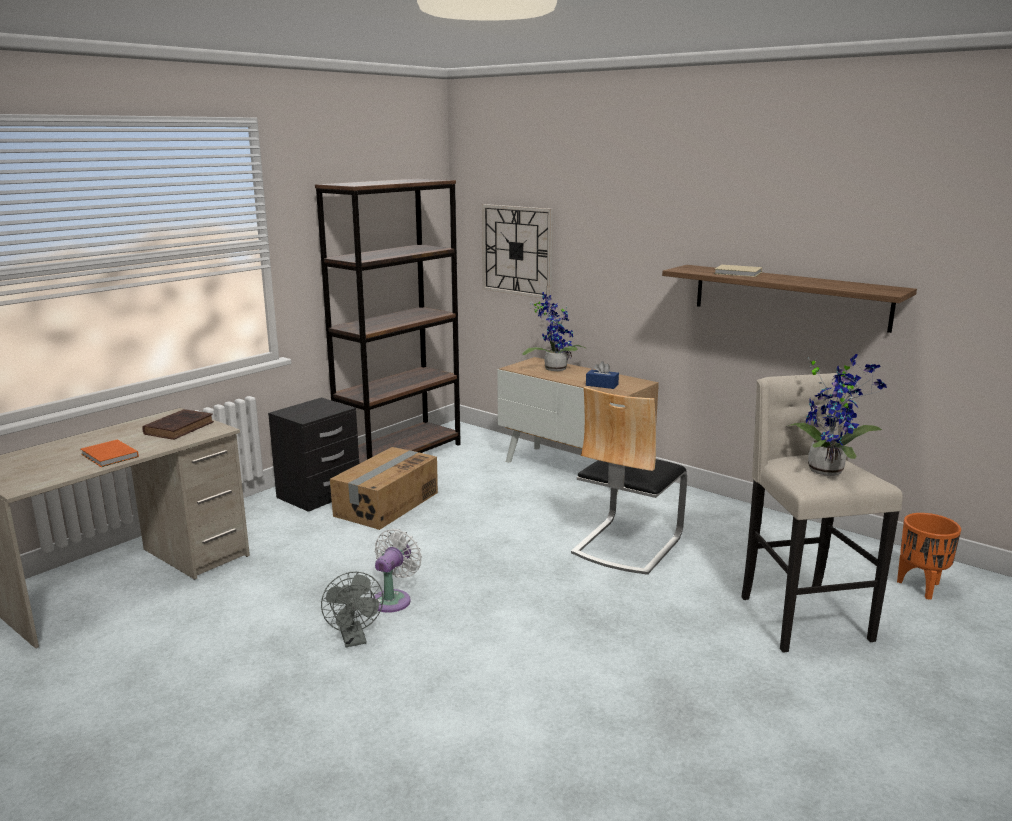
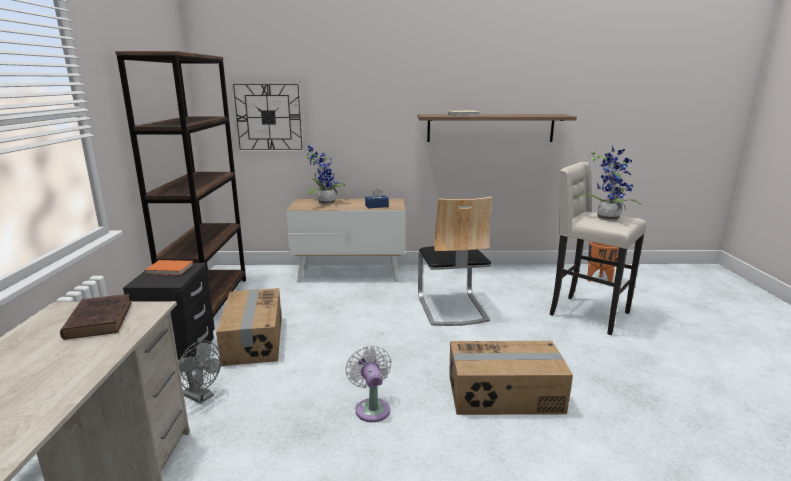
camera: 40 degrees left, 0 degrees up
(109, 456) = (62, 377): orange book -> orange book (170, 269)
(354, 640) = (393, 454): grey fan -> grey fan (201, 397)
(528, 646) = (505, 395): none -> cardboard box

